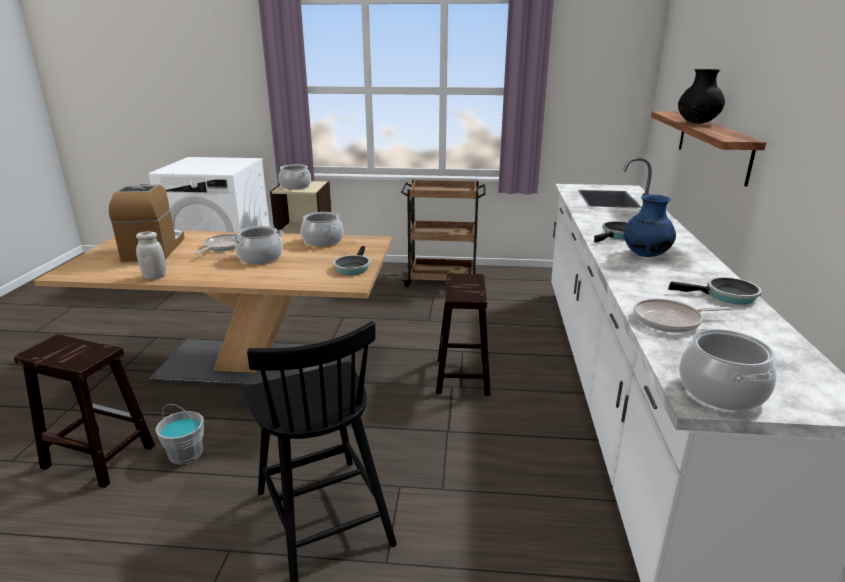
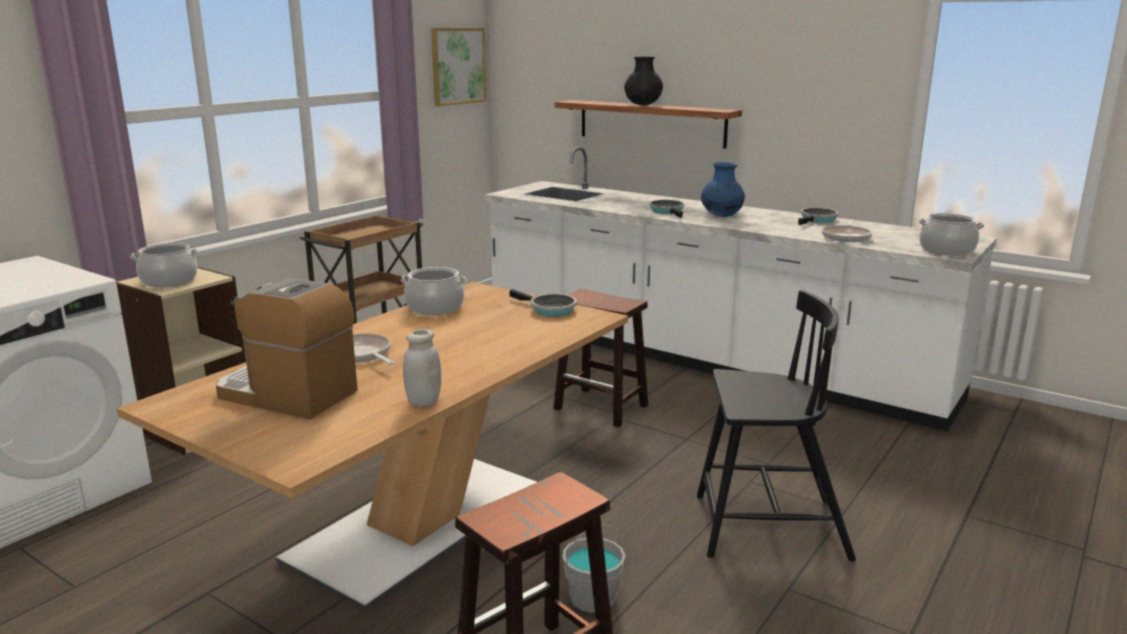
camera: 60 degrees left, 5 degrees down
(260, 258) = (445, 341): cooking pot -> none
(612, 71) = (458, 66): none -> picture

